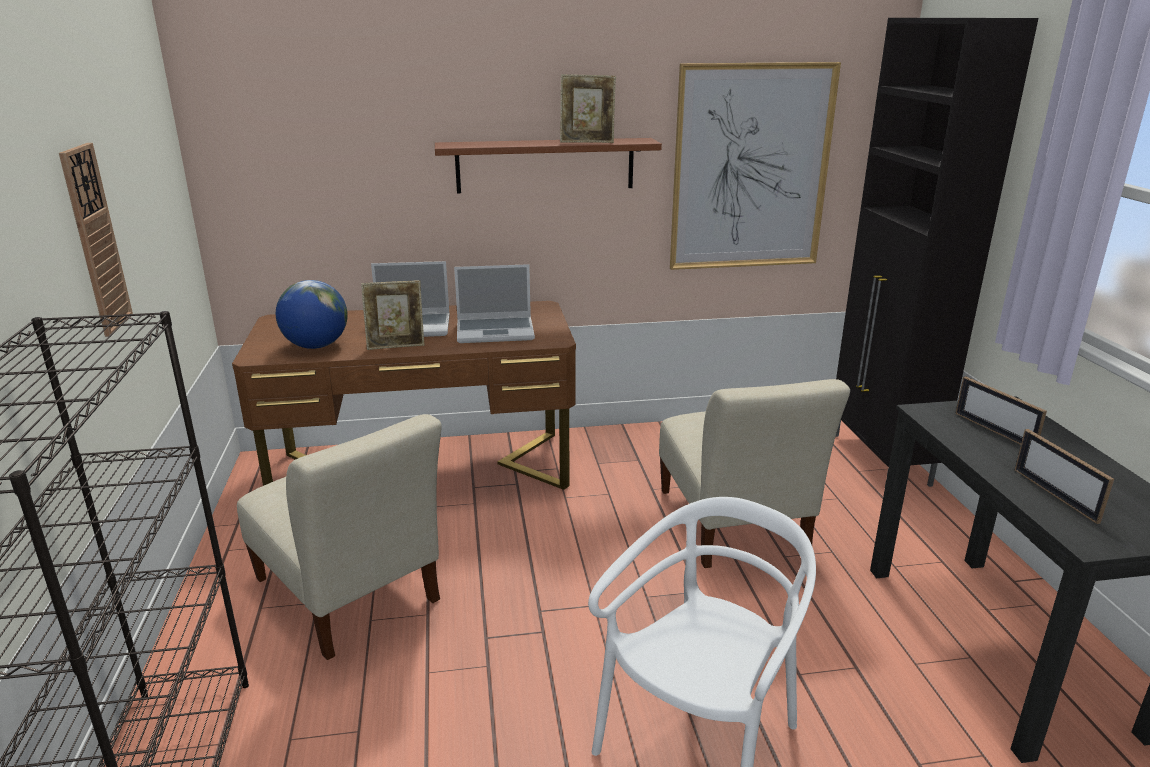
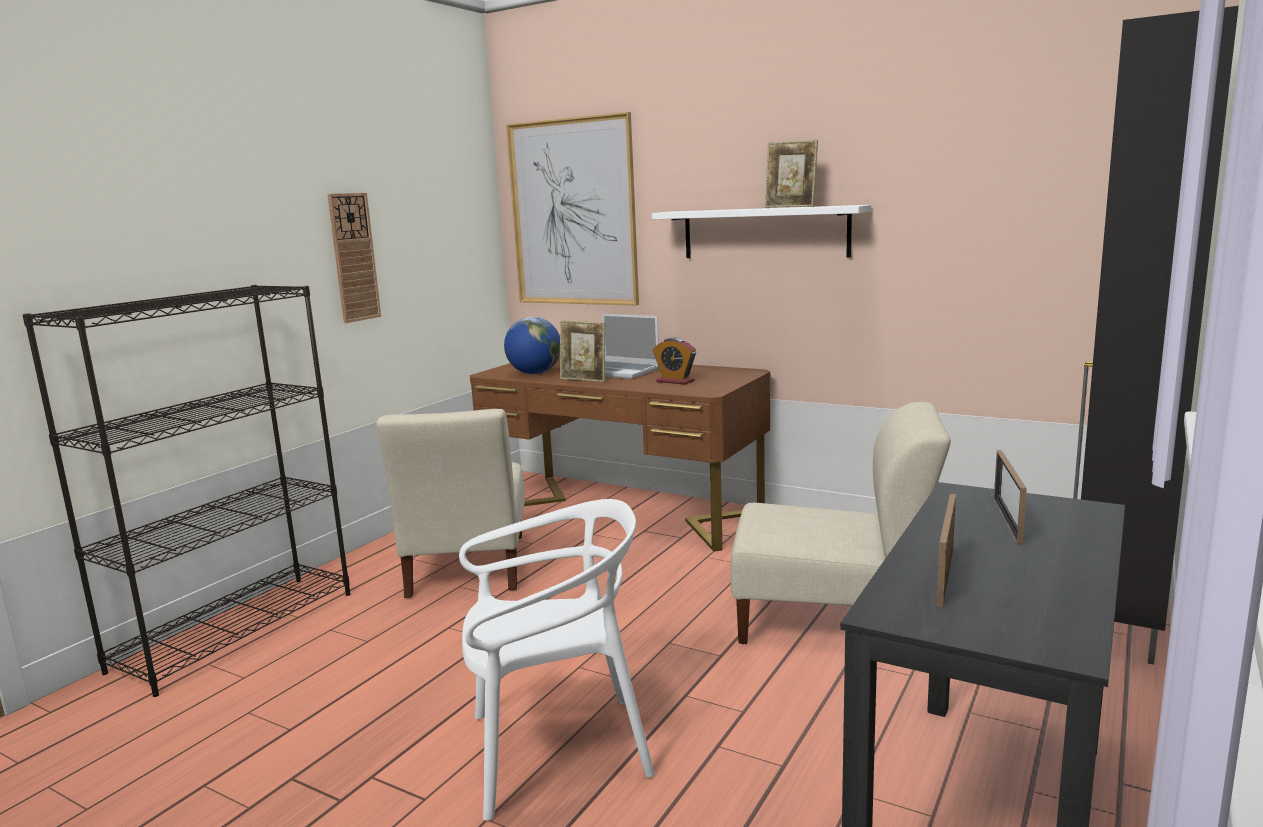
camera: 40 degrees right, 10 degrees down
(496, 331) = (675, 381): laptop -> alarm clock
(545, 165) = (764, 233): brown shelf -> white shelf
(733, 525) = (833, 621): beige chair -> beige chair turned 105 degrees counterclockwise
(750, 168) = (990, 238): picture -> picture (573, 213)

